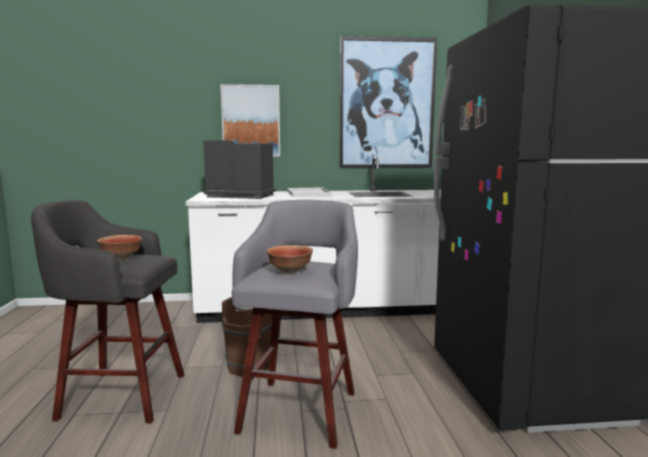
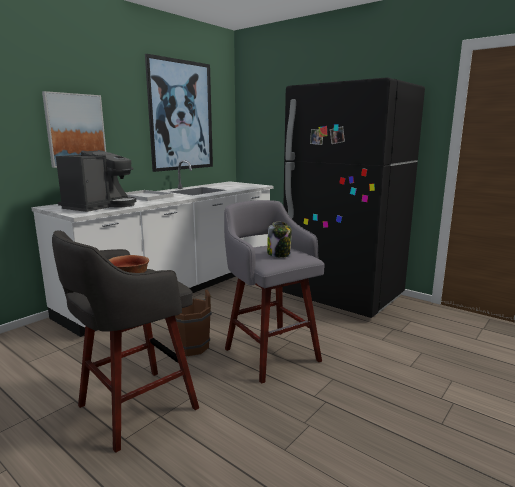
camera: 45 degrees left, 5 degrees up
(239, 196) = (100, 206): coffee machine -> coffee machine turned 150 degrees clockwise
(291, 271) = (279, 254): bowl -> jar

